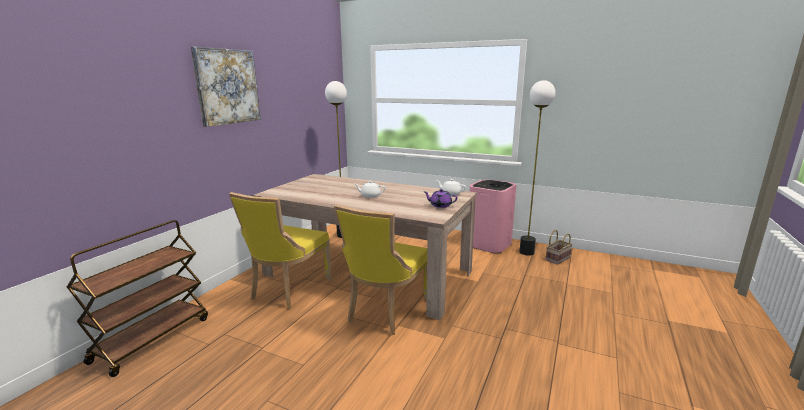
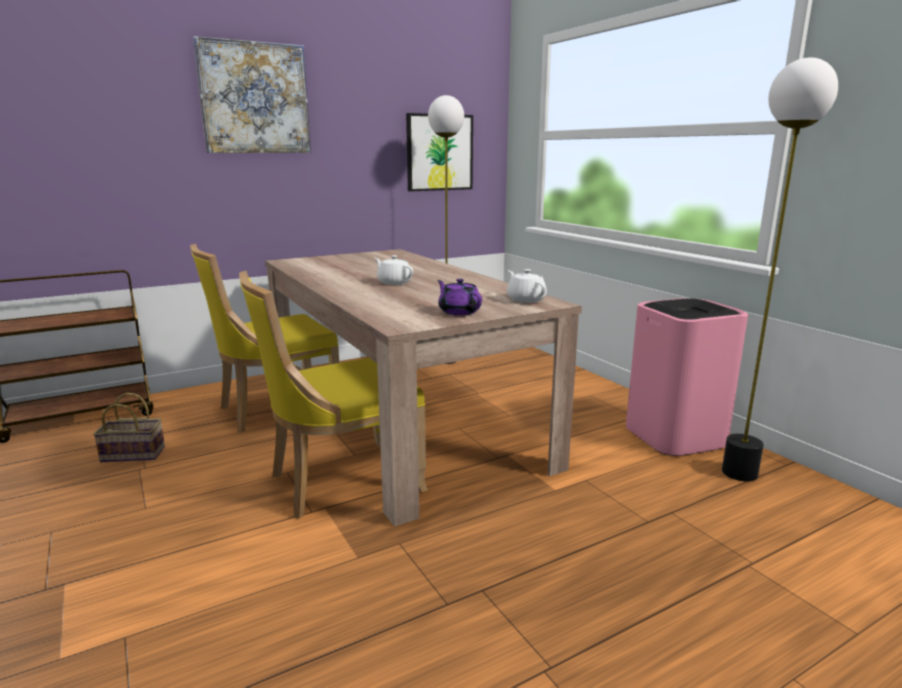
camera: 35 degrees right, 0 degrees up
(317, 112) = (439, 152): none -> picture
(557, 258) = (802, 507): basket -> basket (135, 454)

